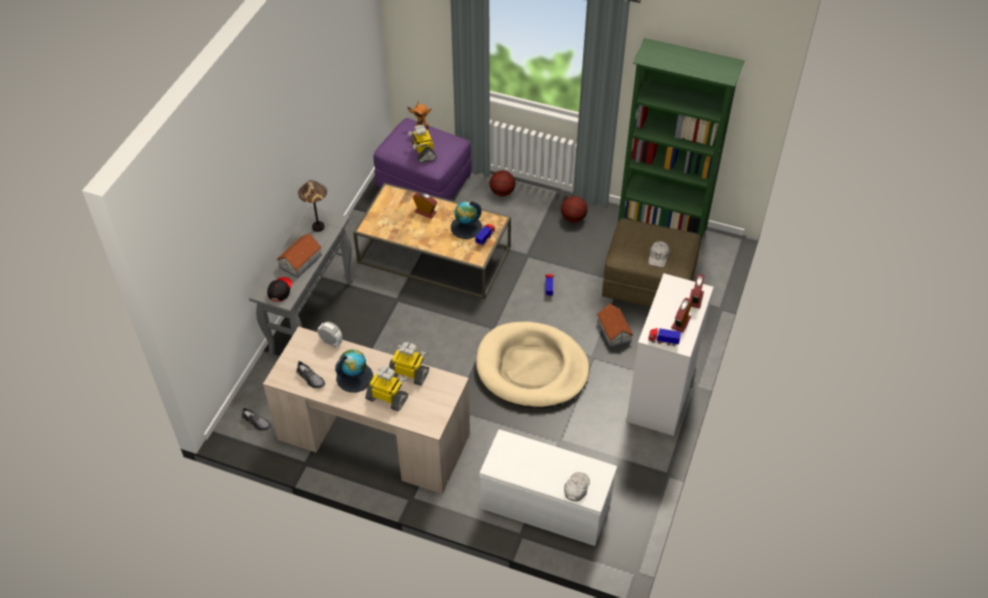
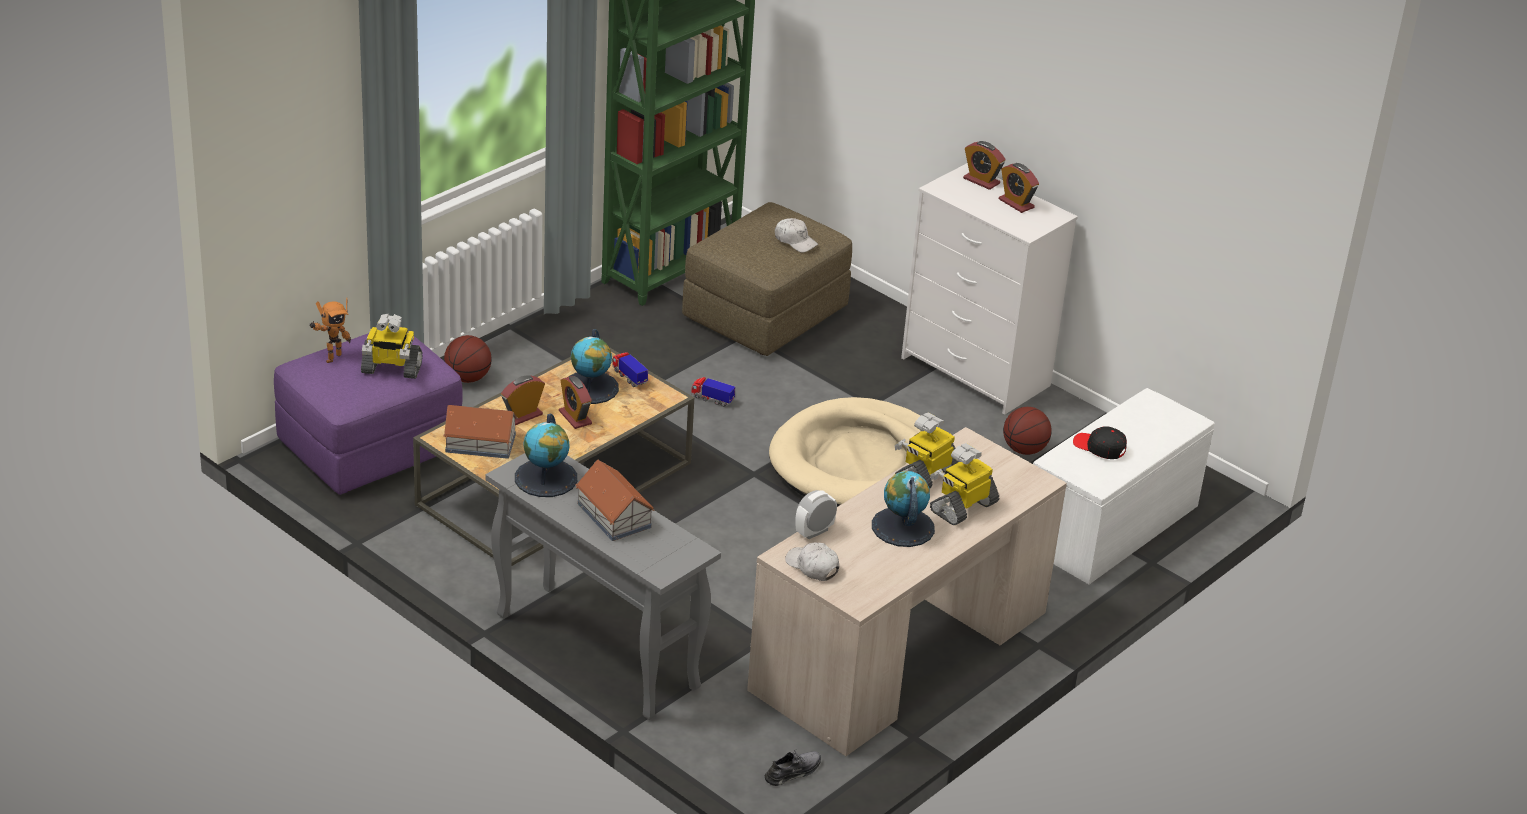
camera: 70 degrees left, 15 degrees down
(280, 290) = (667, 551): black cap -> black cap (1099, 447)
(310, 378) = (879, 570): grey shoe -> none
(318, 227) = (546, 478): table lamp -> globe
(436, 231) = (575, 417): none -> alarm clock
(573, 218) = (583, 333): basketball -> basketball (1024, 450)
(576, 488) = (1169, 428): white cap -> white cap (812, 567)
(614, 331) = (836, 371): toy house -> toy house (480, 443)
(663, 341) = (1040, 225): toy truck -> none

